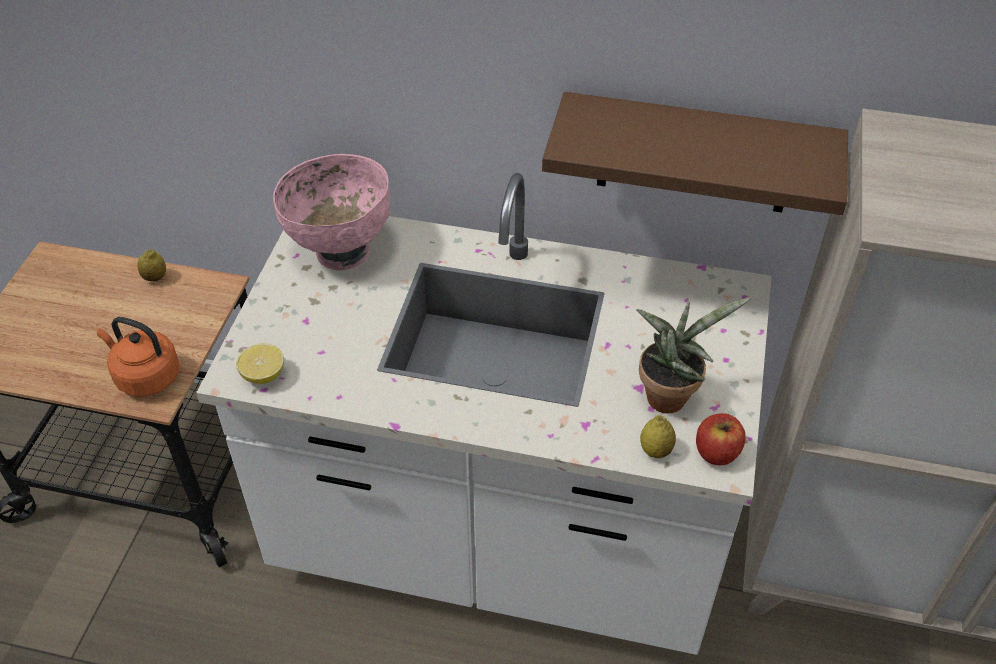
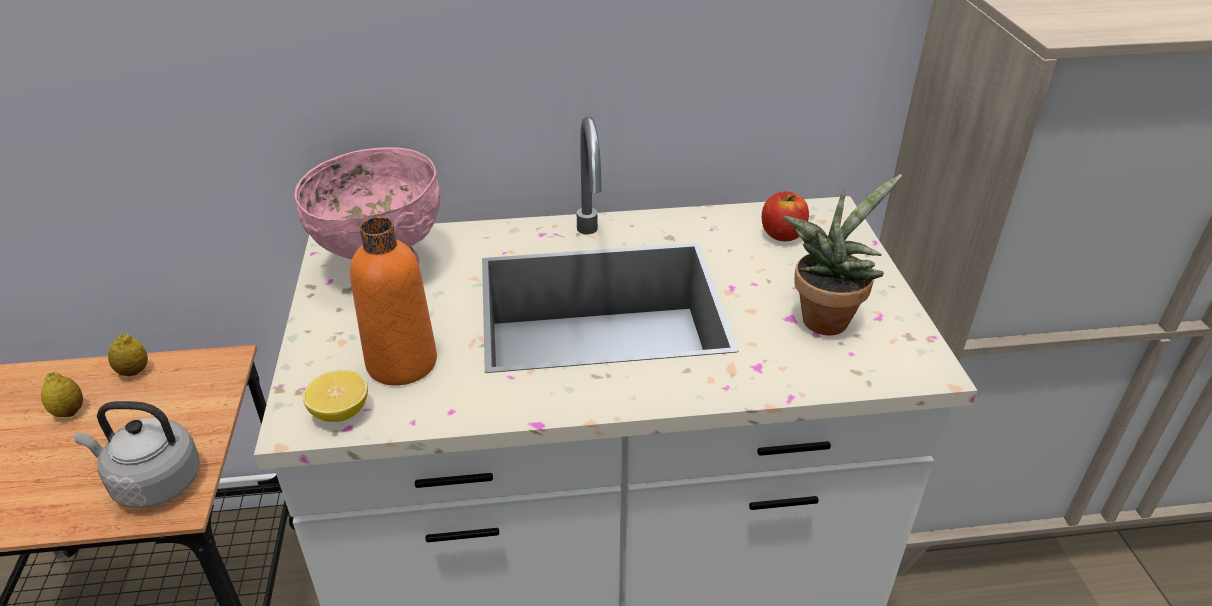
camera: 20 degrees left, 10 degrees down
(145, 376) = (153, 482): orange kettle -> grey kettle
(321, 345) = (402, 363): none -> orange bottle
(655, 450) = (848, 372): lemon -> lemon (69, 411)
(695, 154) = (763, 69): brown shelf -> none
(716, 452) = (911, 358): apple -> apple (782, 234)

